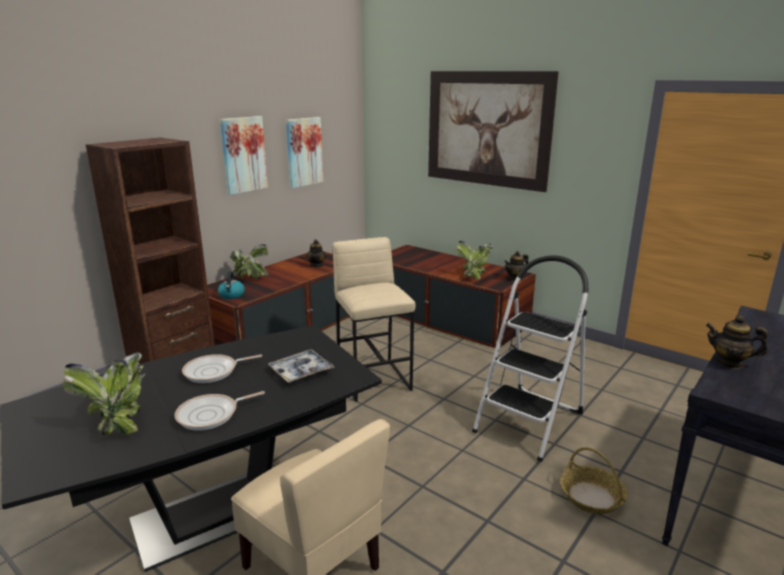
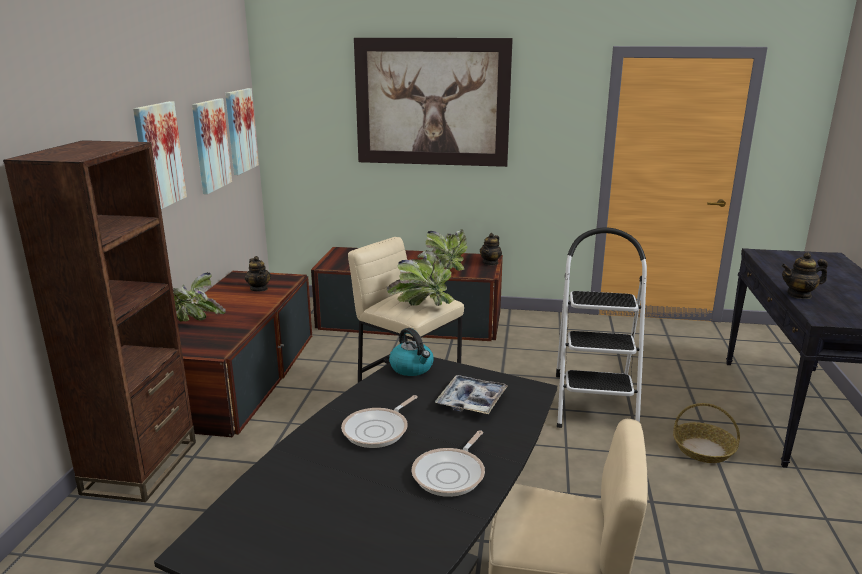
camera: 30 degrees left, 0 degrees up
(118, 420) = (355, 518): potted plant -> potted plant (421, 303)
(232, 295) = (198, 347): kettle -> kettle (412, 368)
(342, 143) = (240, 131): none -> picture

